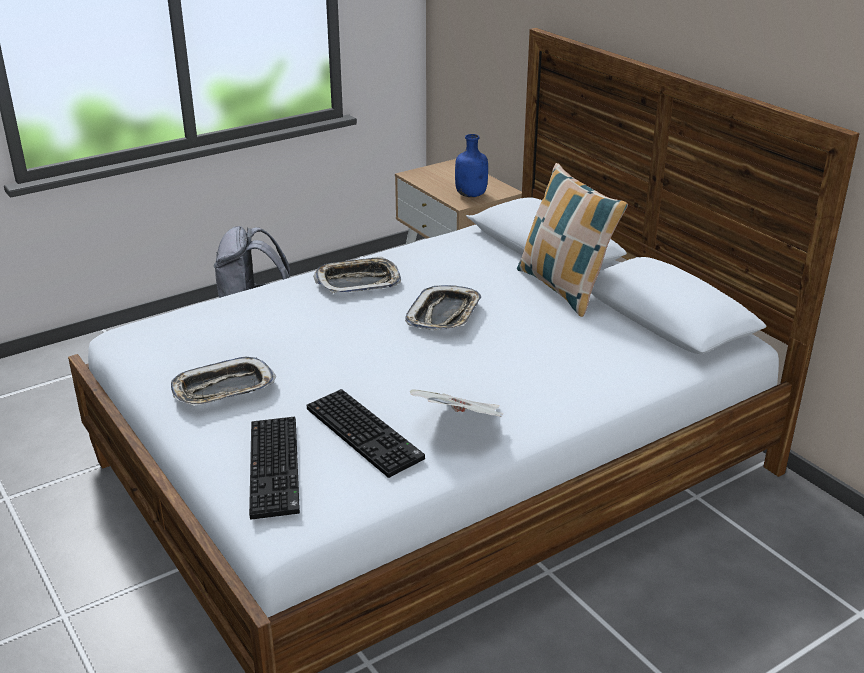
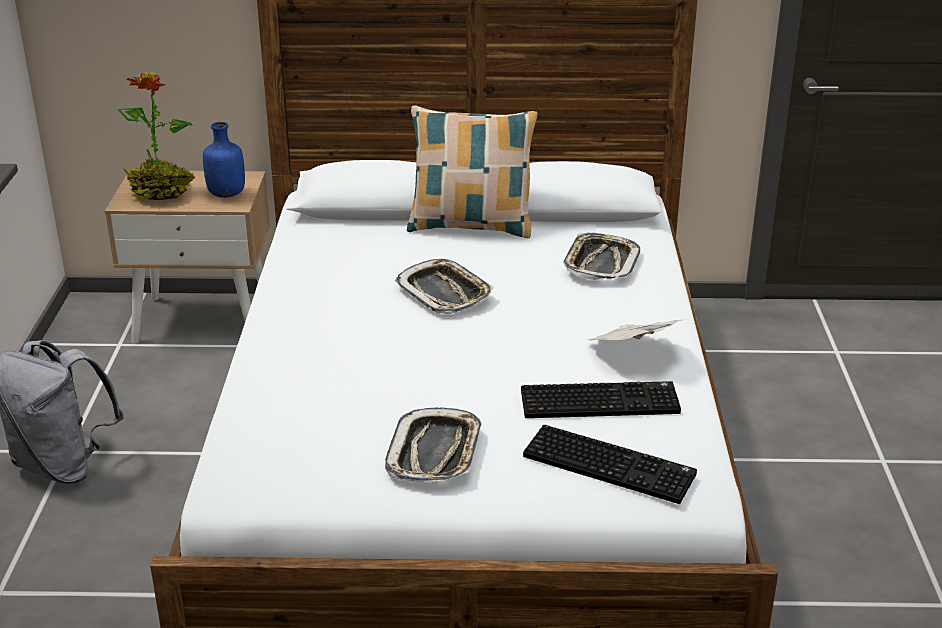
camera: 55 degrees left, 0 degrees up
(358, 281) = (316, 311): tray -> tray (601, 263)
(441, 178) = (161, 193): none -> potted plant

